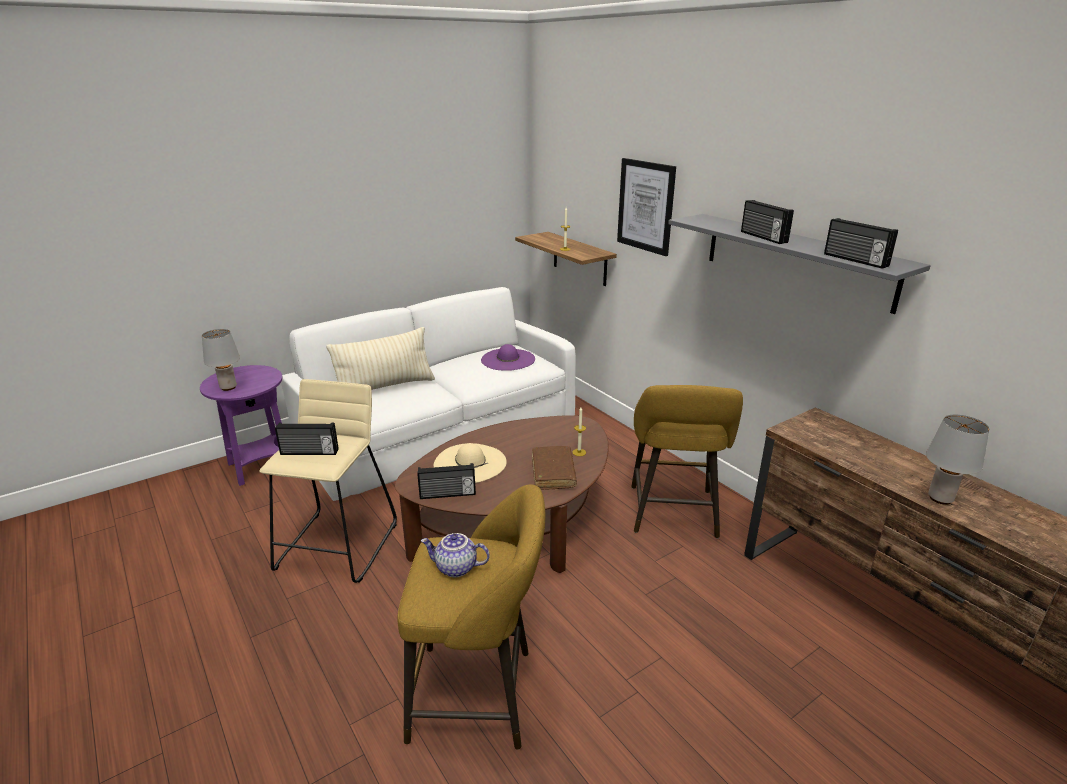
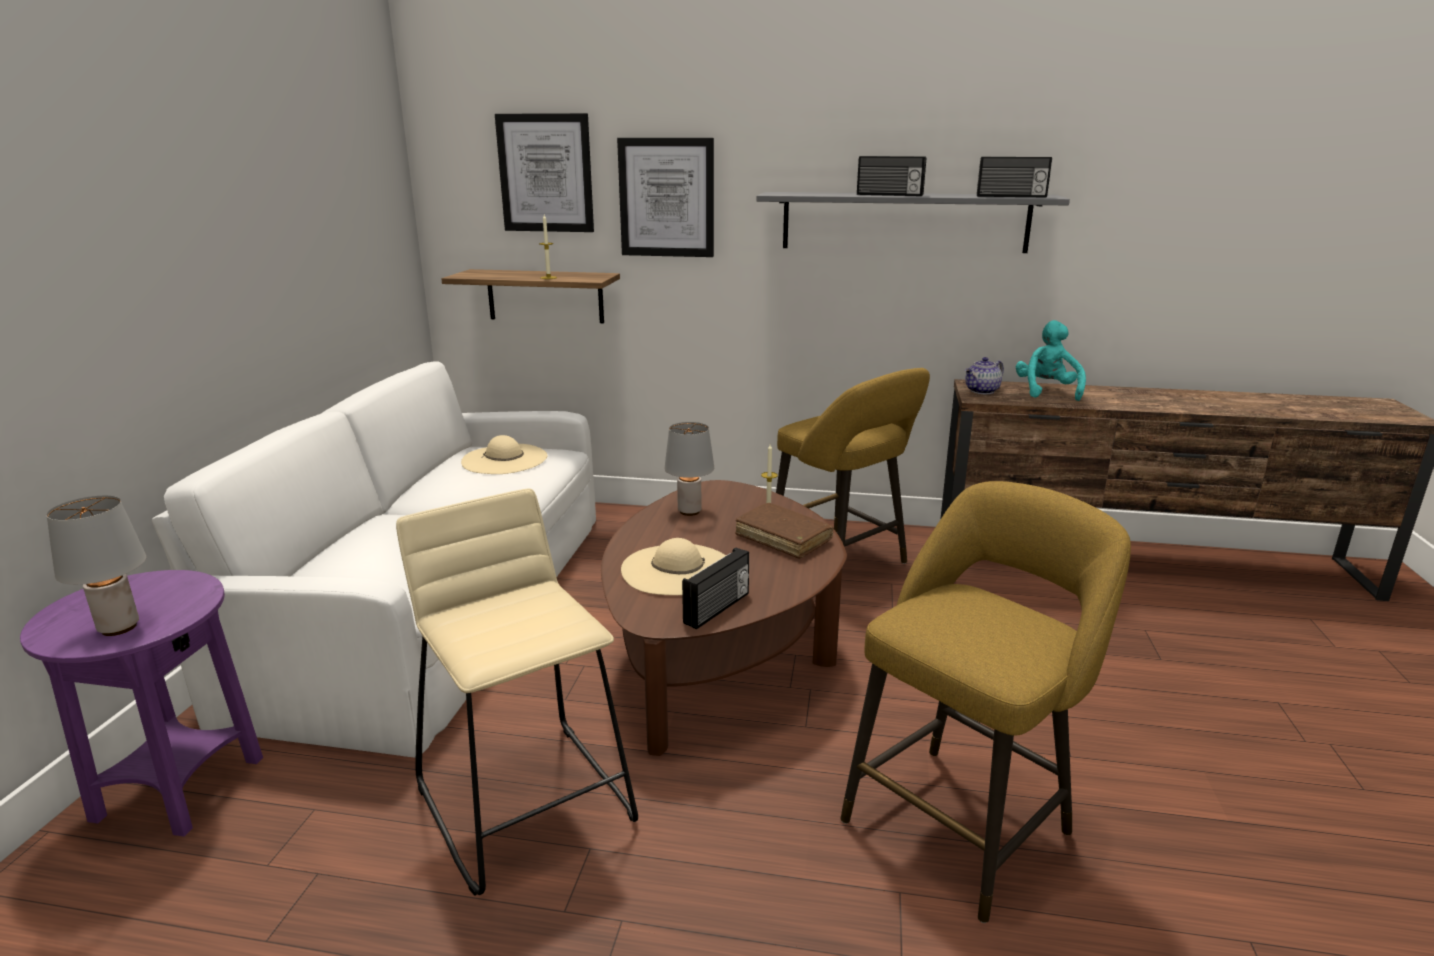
camera: 45 degrees left, 5 degrees down
(309, 452) = (512, 627): radio -> none
(385, 387) = (380, 544): beige pillow -> none
(455, 568) = (972, 624): teapot -> teapot (982, 391)
(508, 359) = (505, 459): purple hat -> beige hat
(587, 176) = (545, 173): none -> picture
(868, 448) = (1046, 391): none -> turquoise plush toy
(939, 498) = (1146, 404): grey table lamp -> grey table lamp (689, 511)

